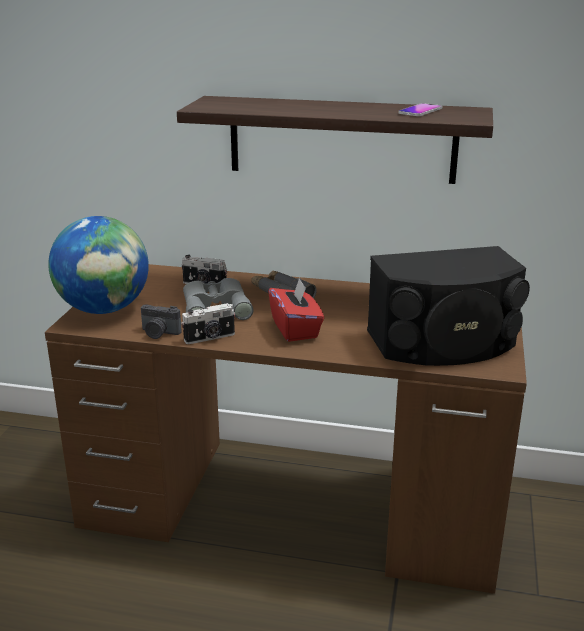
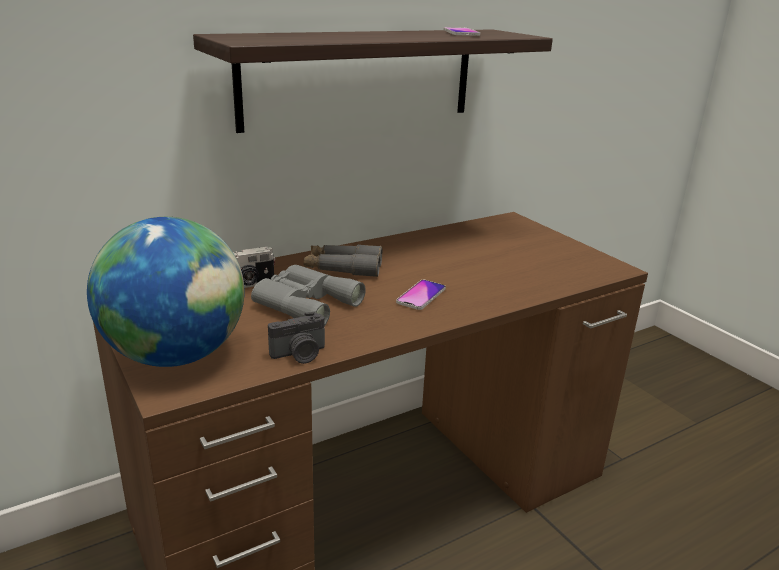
camera: 45 degrees left, 0 degrees up
(210, 338) = (363, 336): camera -> none
(295, 329) = (421, 296): red tissue box -> phone
(444, 343) = (546, 263): black speaker -> none

